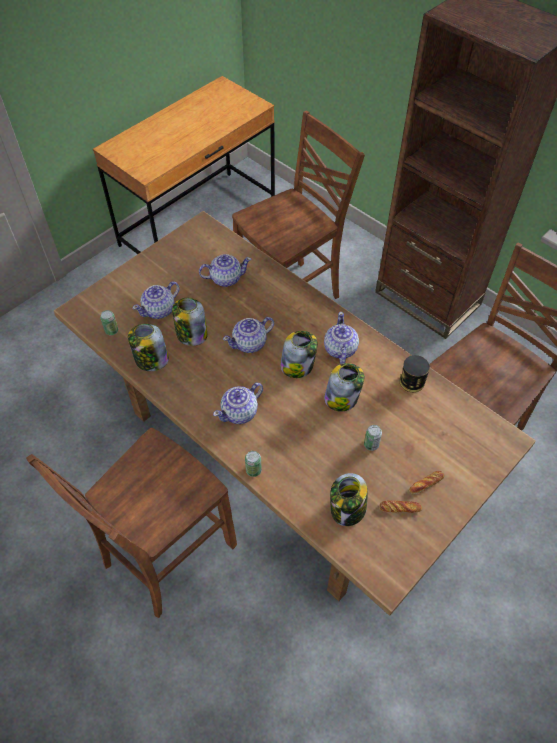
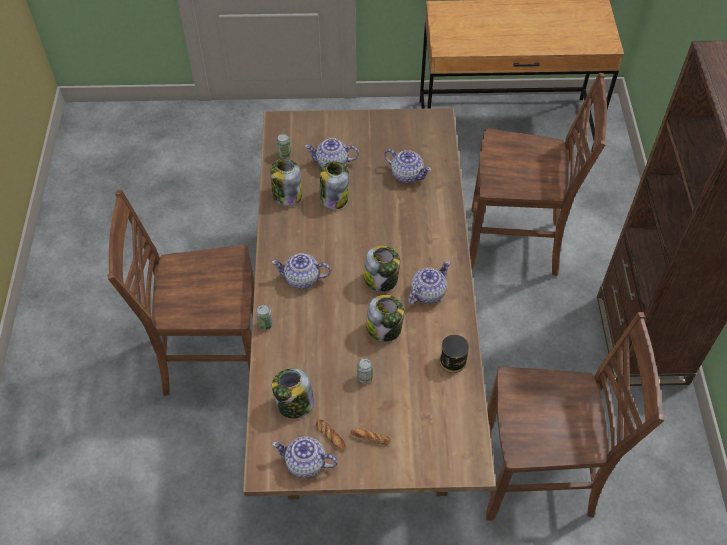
camera: 45 degrees right, 0 degrees up
(250, 343) = (367, 236): teapot -> teapot (306, 464)

